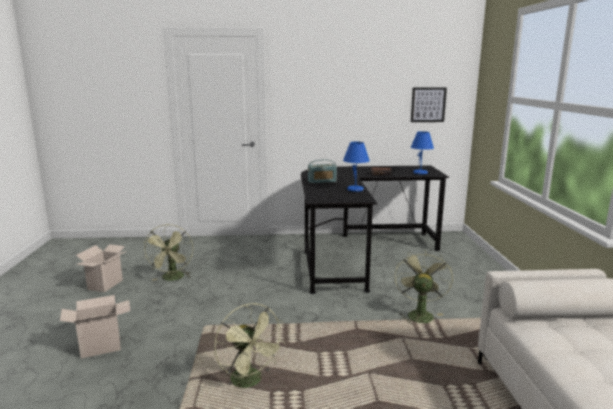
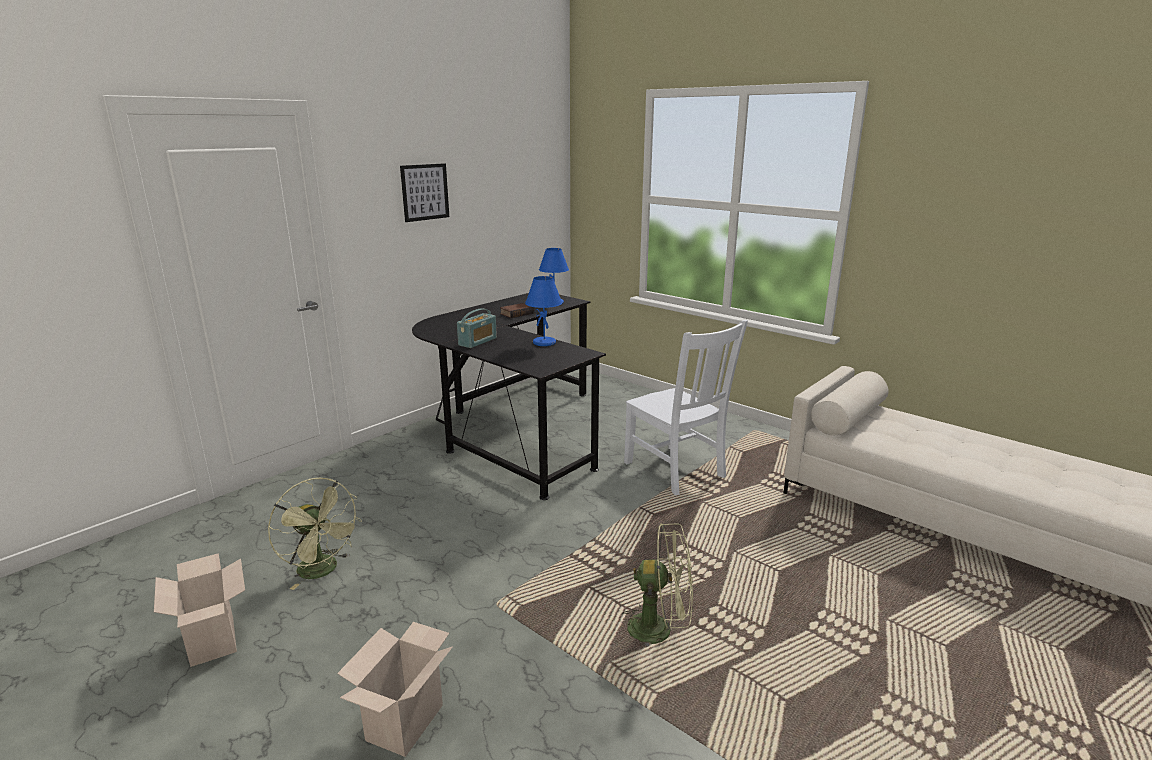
camera: 45 degrees left, 5 degrees up
(419, 314) = (676, 471): green fan -> white chair
(428, 104) = (527, 210): picture -> picture (425, 192)

